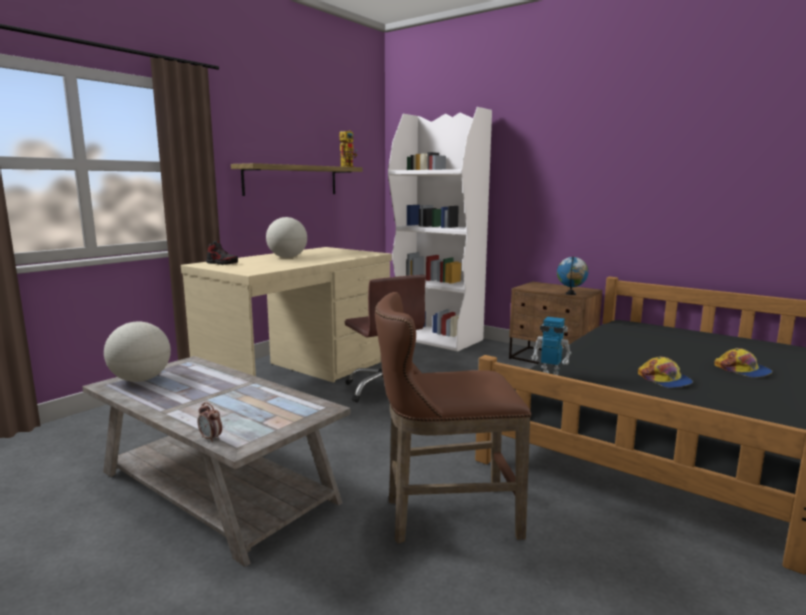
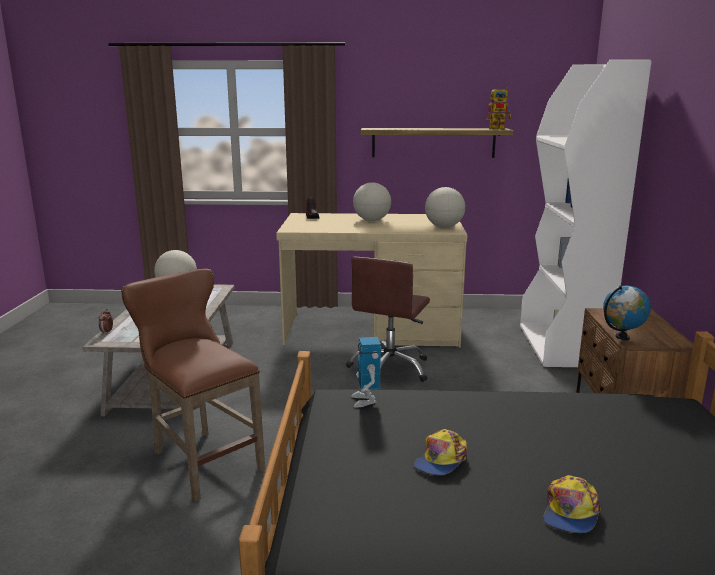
camera: 55 degrees right, 5 degrees up
(358, 252) = (444, 227): none -> globe

